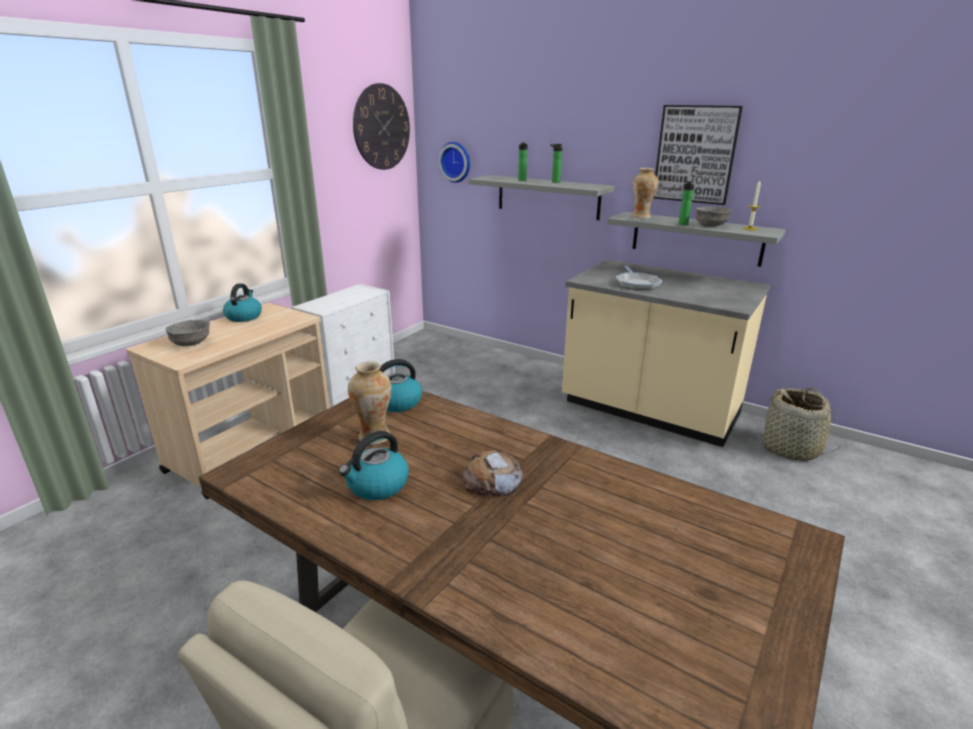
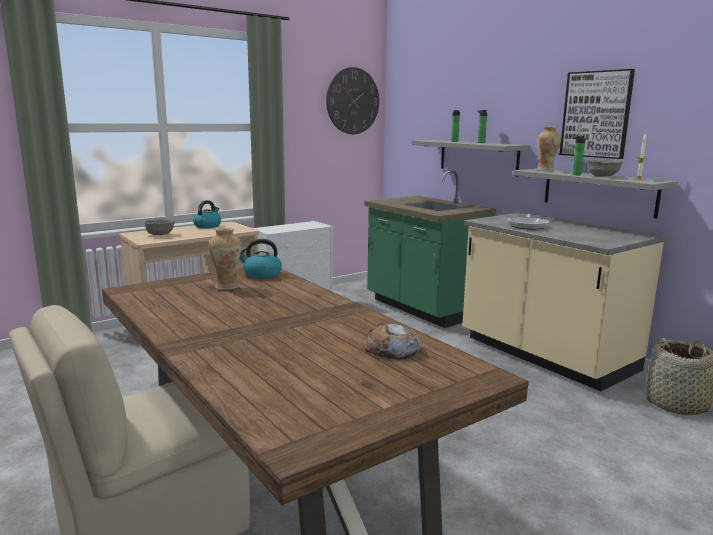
camera: 20 degrees right, 10 degrees down
(377, 486) = (202, 306): kettle -> none
(456, 162) = (412, 130): wall clock -> none
(492, 480) = (281, 315): bread -> bread (393, 349)
(497, 369) = (423, 308): none -> green counter

